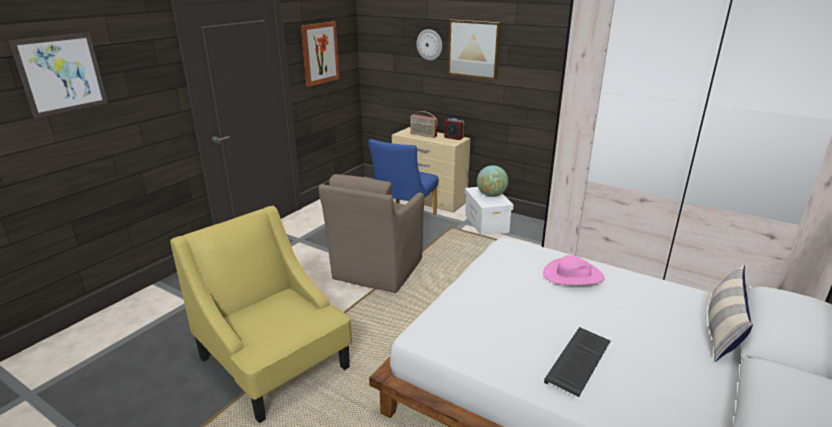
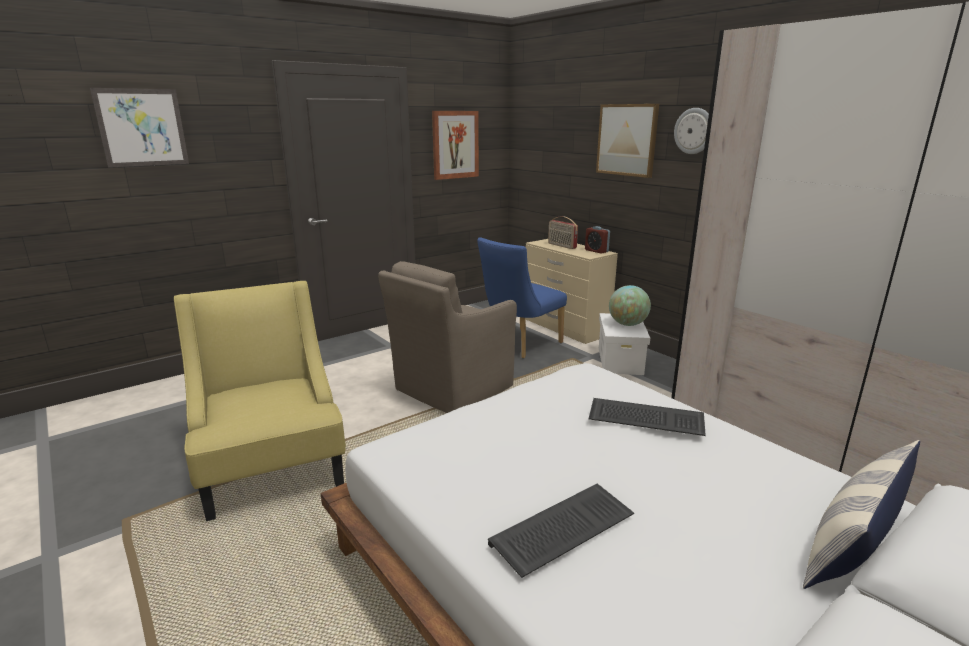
camera: 20 degrees right, 5 degrees down
(429, 44) = (579, 137): wall clock -> wall clock (694, 131)
(573, 276) = (644, 420): pink hat -> keyboard

